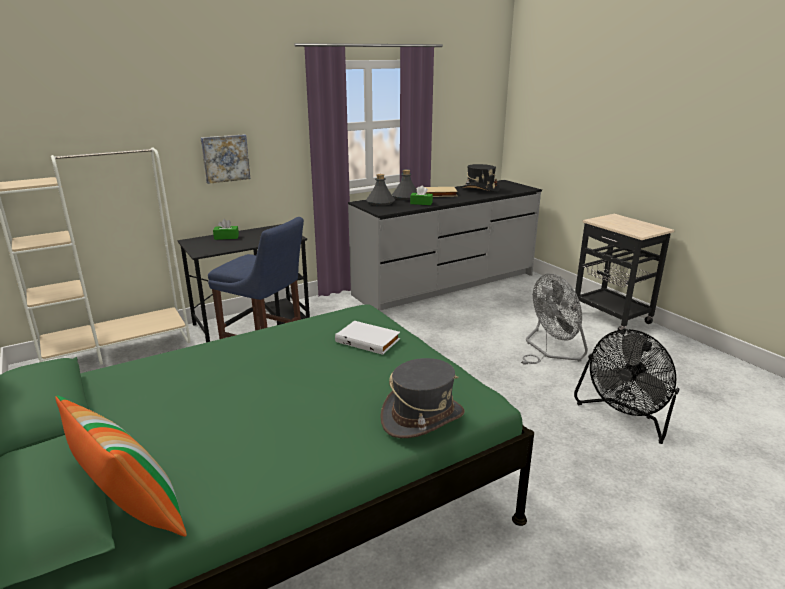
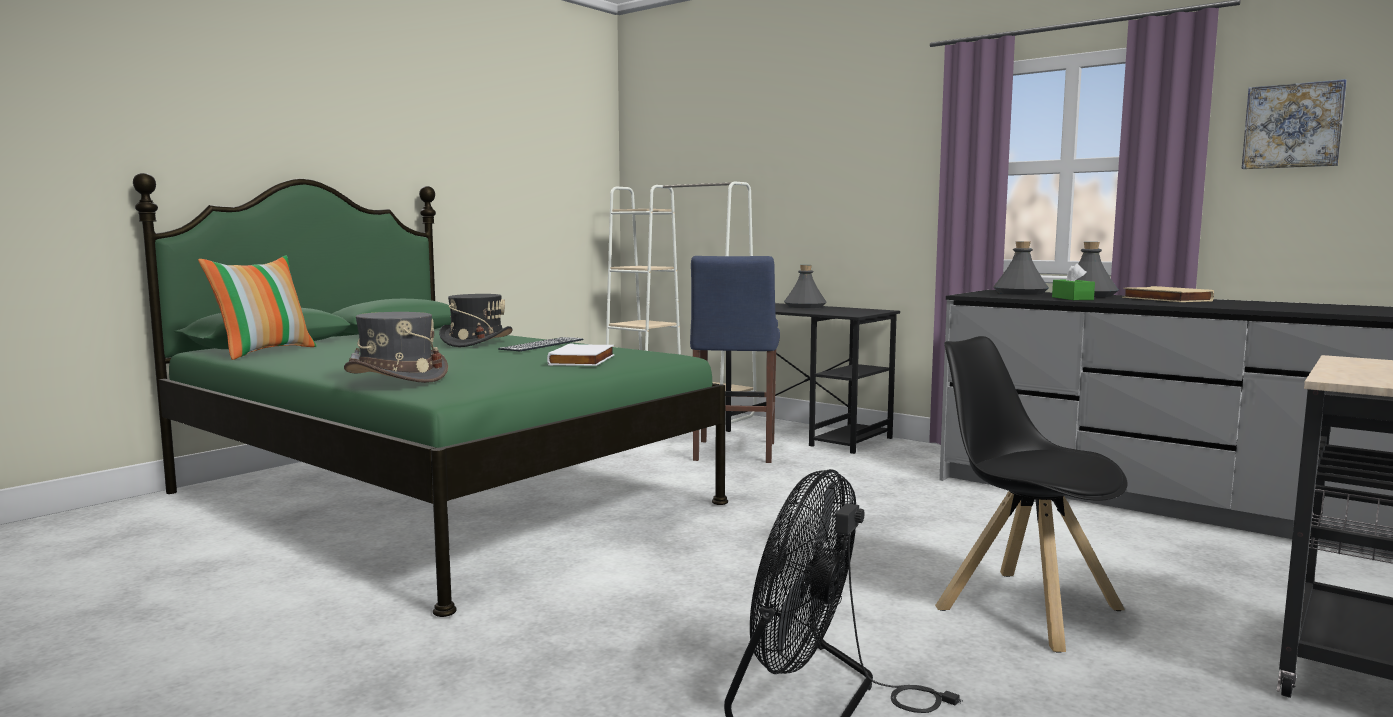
camera: 70 degrees right, 15 degrees down
(225, 158) = (836, 206): picture -> picture (1293, 126)
(226, 237) = (805, 306): green tissue box -> grey bottle
(264, 346) = (542, 344): none -> keyboard
(480, 189) = (1287, 305): black hat -> black hat (476, 342)
(546, 349) = (1024, 606): grey fan -> black chair

